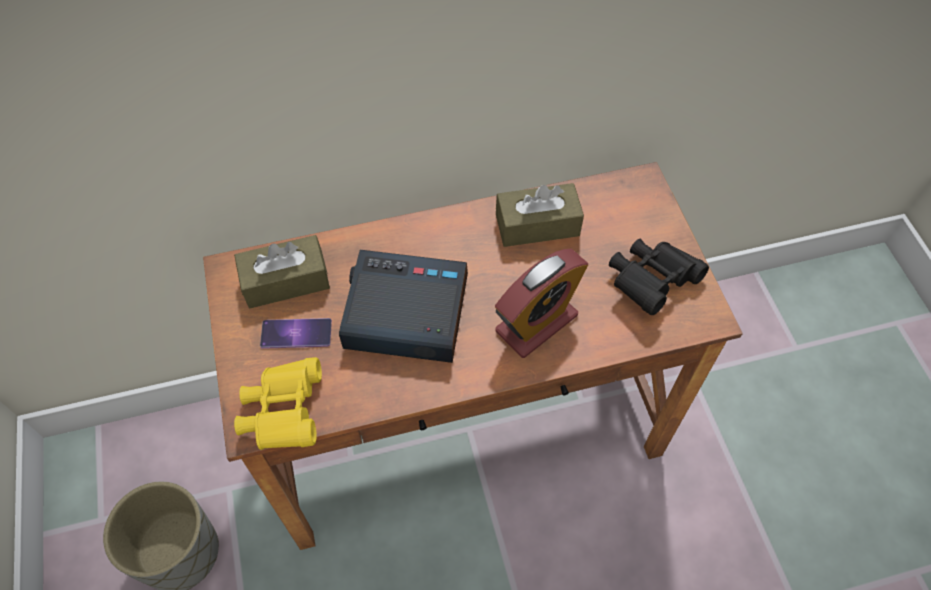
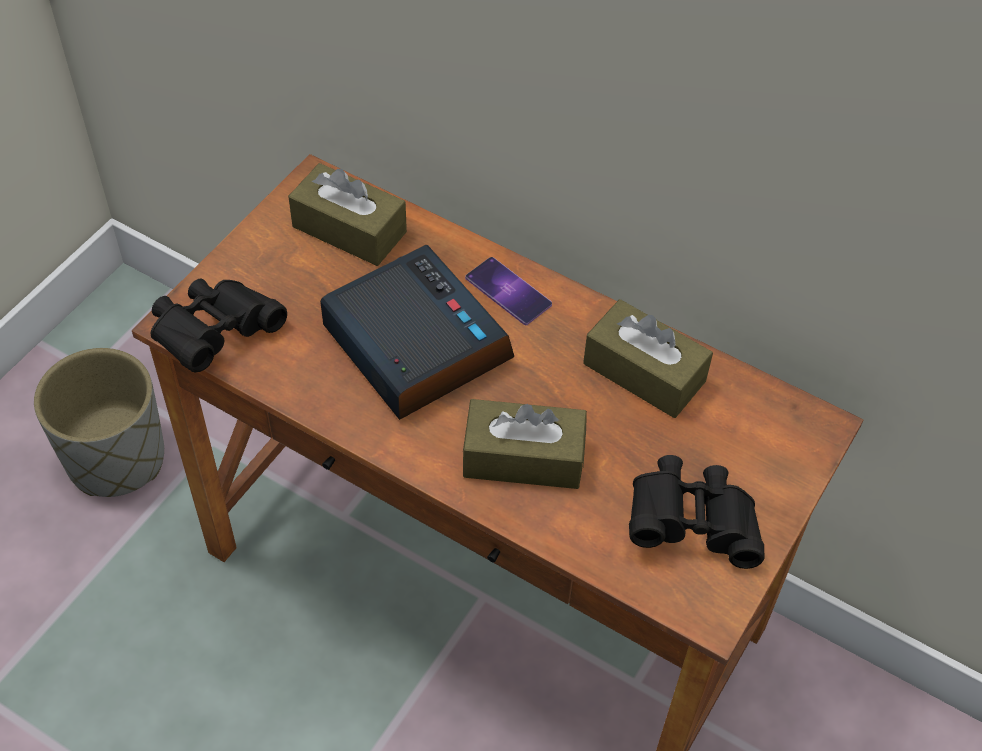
camera: 45 degrees right, 5 degrees down
(284, 412) = (215, 334): yellow binoculars -> black binoculars
(296, 333) = (303, 280): phone -> phone (508, 291)
(536, 323) = (523, 458): alarm clock -> brown tissue box

